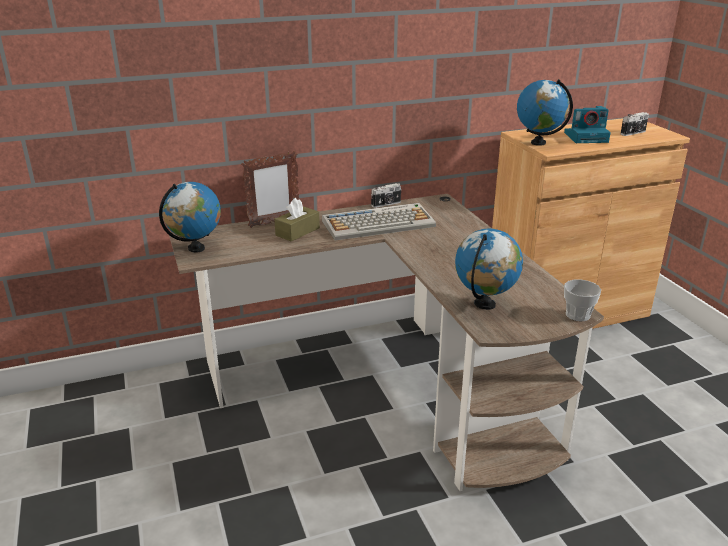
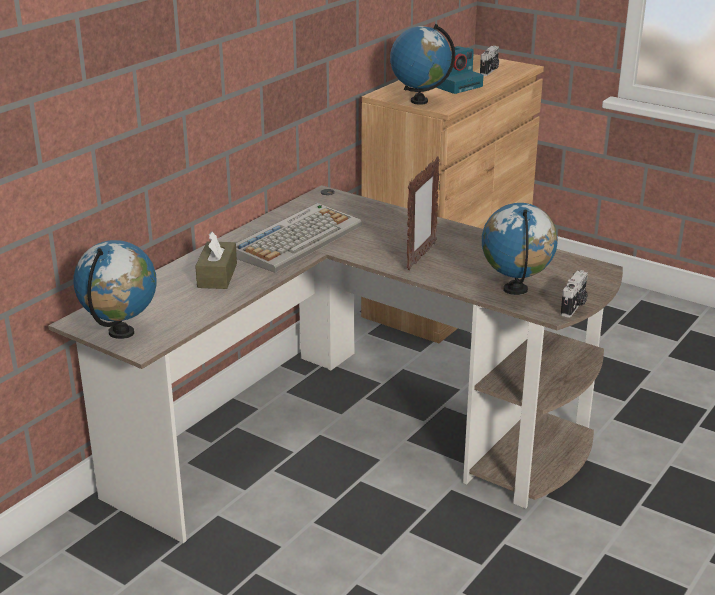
camera: 35 degrees left, 0 degrees up
(273, 222) = (171, 273): picture frame -> picture frame (421, 257)
(386, 204) = (273, 215): camera -> camera (574, 306)
(577, 315) = (602, 272): cup -> none

